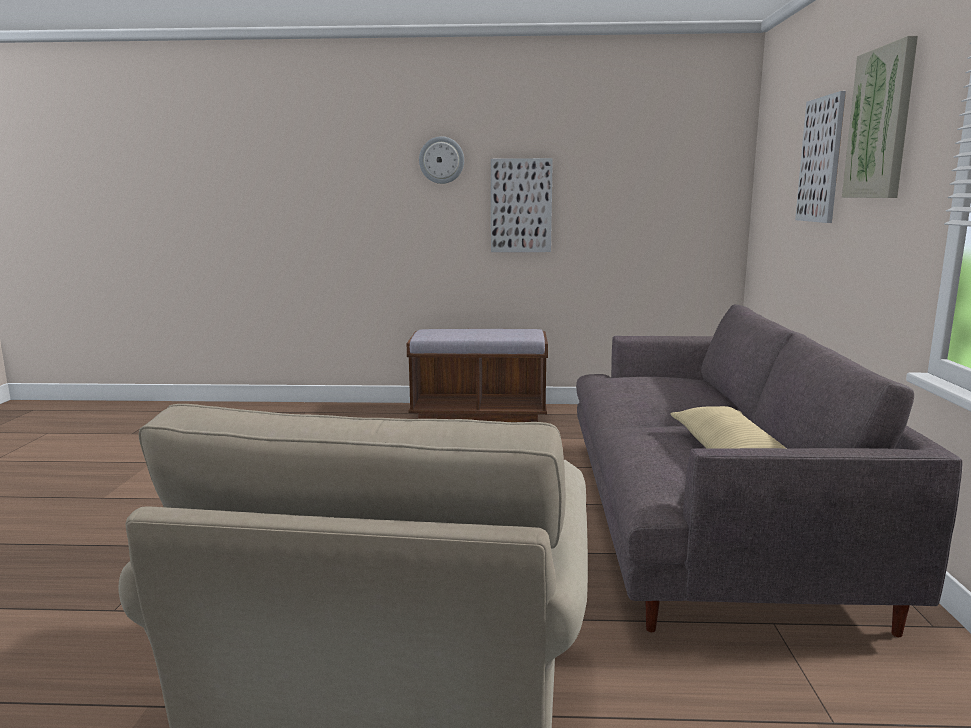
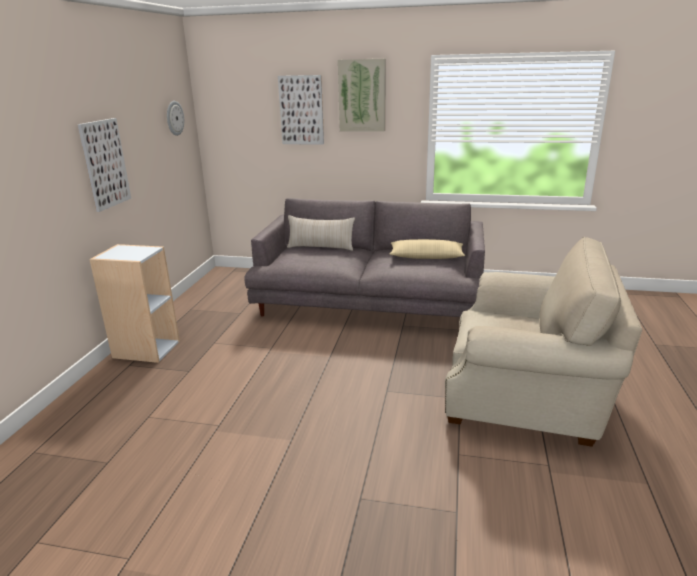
camera: 80 degrees left, 10 degrees up
(441, 160) = (43, 131): wall clock -> wall clock (174, 118)
(479, 413) = (146, 349): brown bench -> bookcase
(704, 390) = (321, 247): none -> beige pillow

